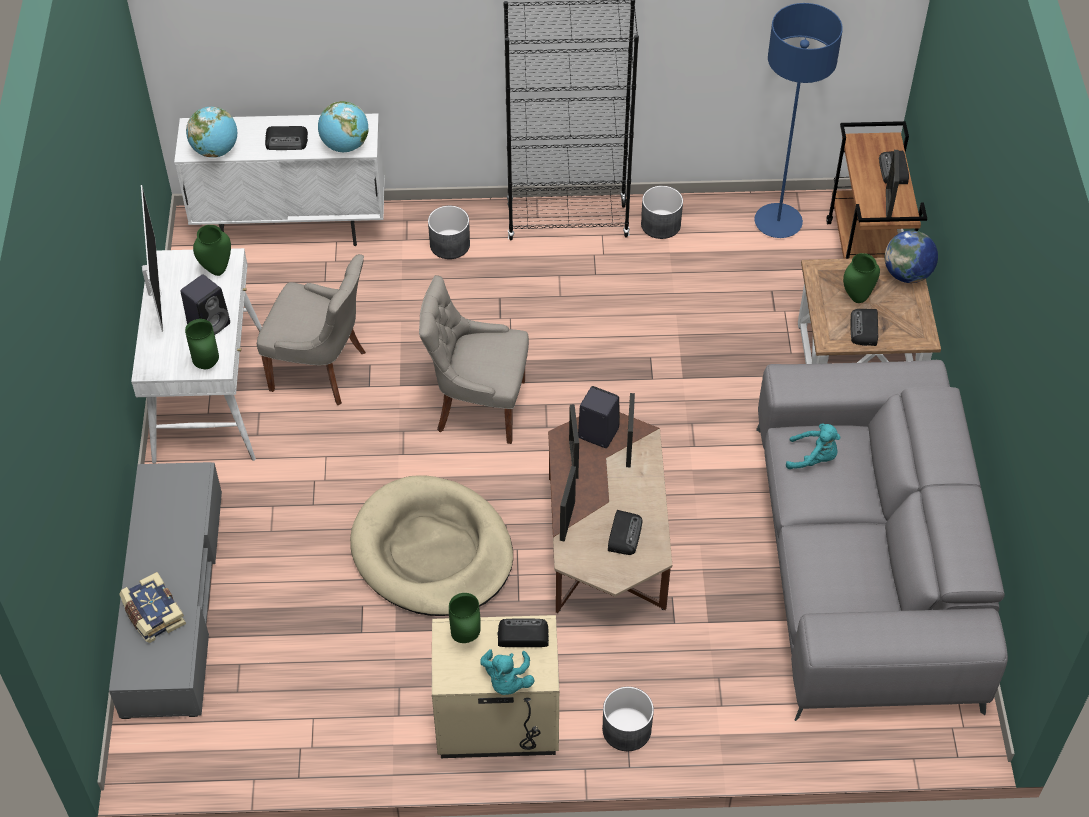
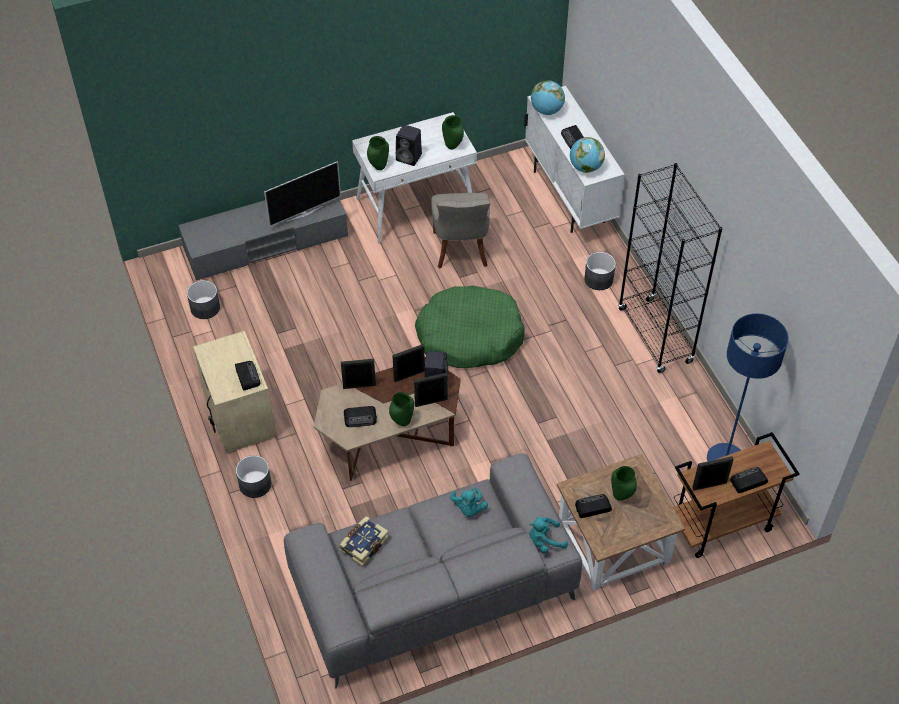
camera: 70 degrees right, 0 degrees up
(153, 614) = (232, 225): book -> book (363, 544)
(154, 292) = (422, 126): television -> television (304, 213)
(432, 551) = (347, 348): beige dog bed -> none
(466, 637) = (237, 350): green vase -> green vase (402, 422)
(478, 406) = (469, 336): grey chair -> green dog bed
(507, 681) = (213, 378): turquoise plush toy -> turquoise plush toy (544, 541)
(660, 224) = (682, 389): grey planter -> grey planter (205, 308)
(907, 274) = (661, 523): globe -> none

